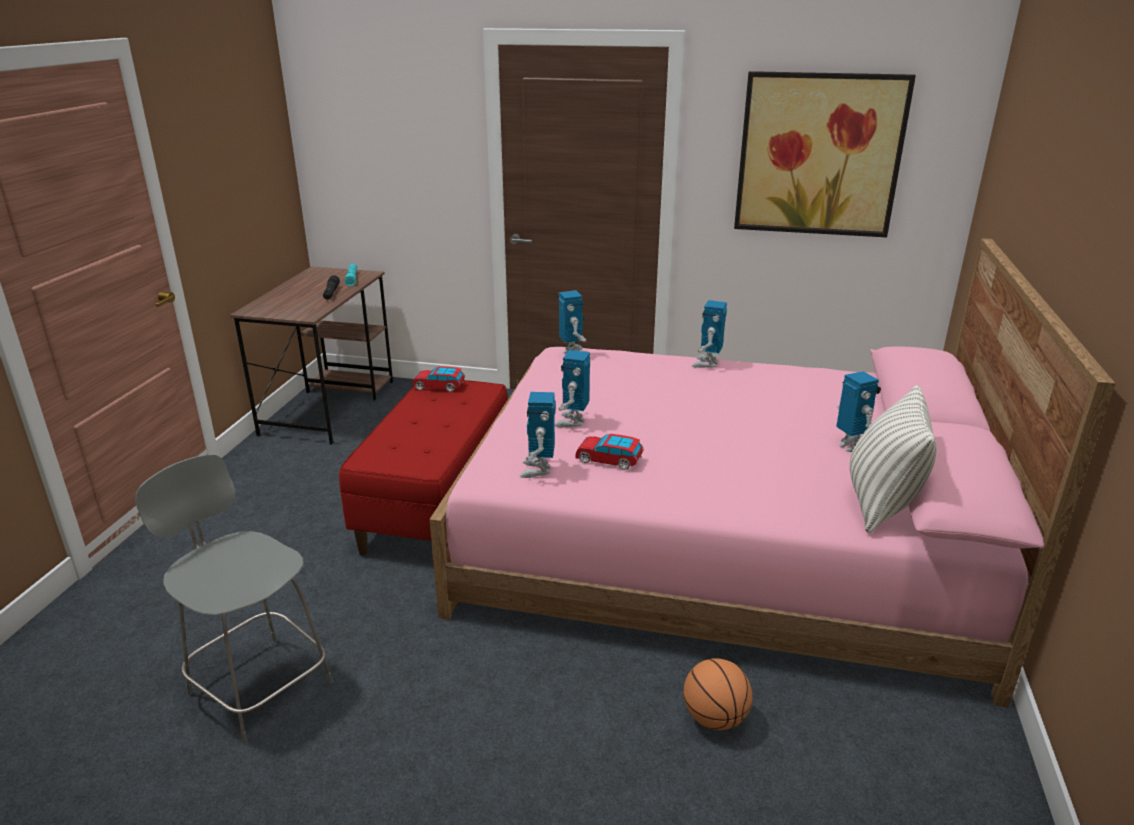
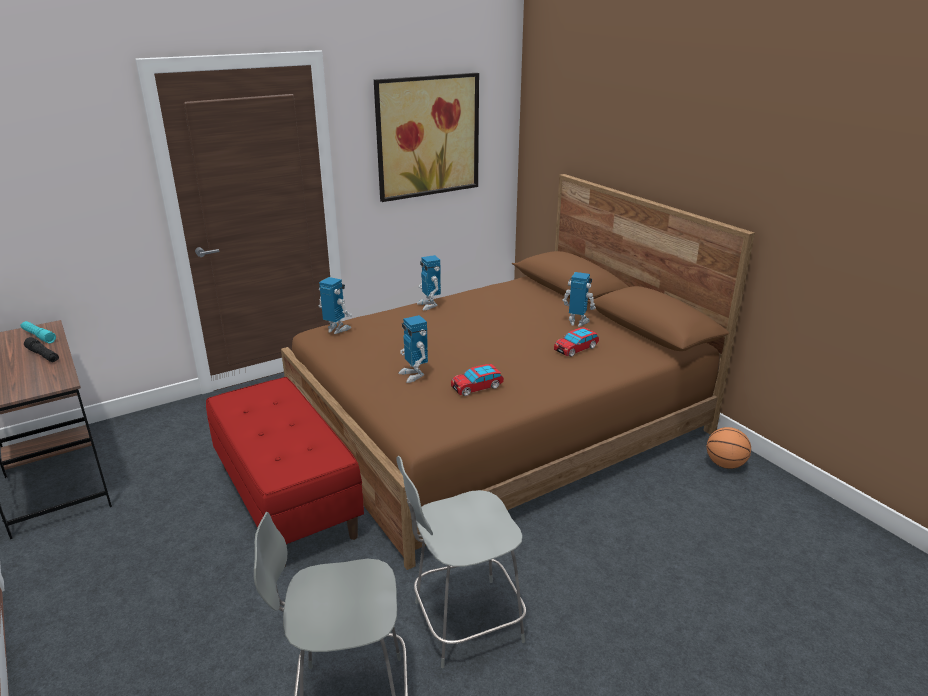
camera: 45 degrees left, 0 degrees up
(415, 693) = (464, 622): none -> grey chair
(439, 387) = (236, 399): toy car -> toy car (576, 349)
(538, 470) = (447, 414): toy robot -> none
(714, 718) = (626, 517): basketball -> basketball (725, 464)
(719, 541) = (500, 424): pink bed -> brown bed
(881, 503) = (634, 345): pillow -> none

